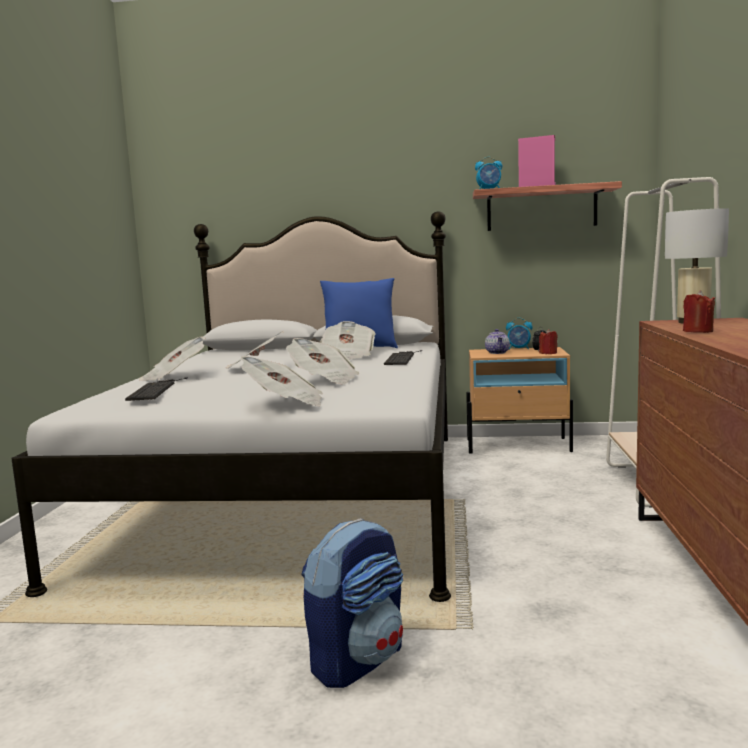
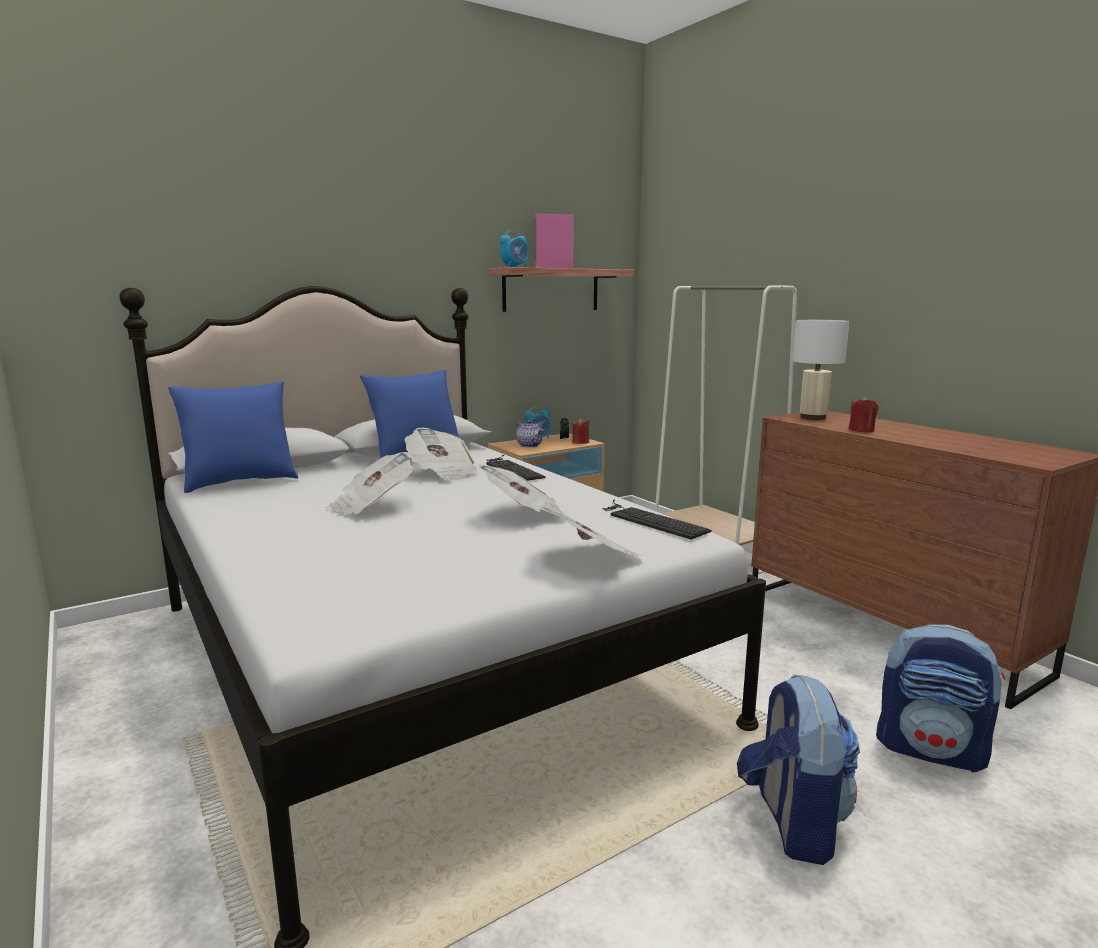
camera: 40 degrees left, 5 degrees up
(156, 389) = (356, 568): keyboard -> keyboard (649, 520)
(174, 377) = (291, 539): newspaper -> none
(230, 353) = (240, 482): none -> blue pillow
(580, 672) = (931, 750): none -> backpack

